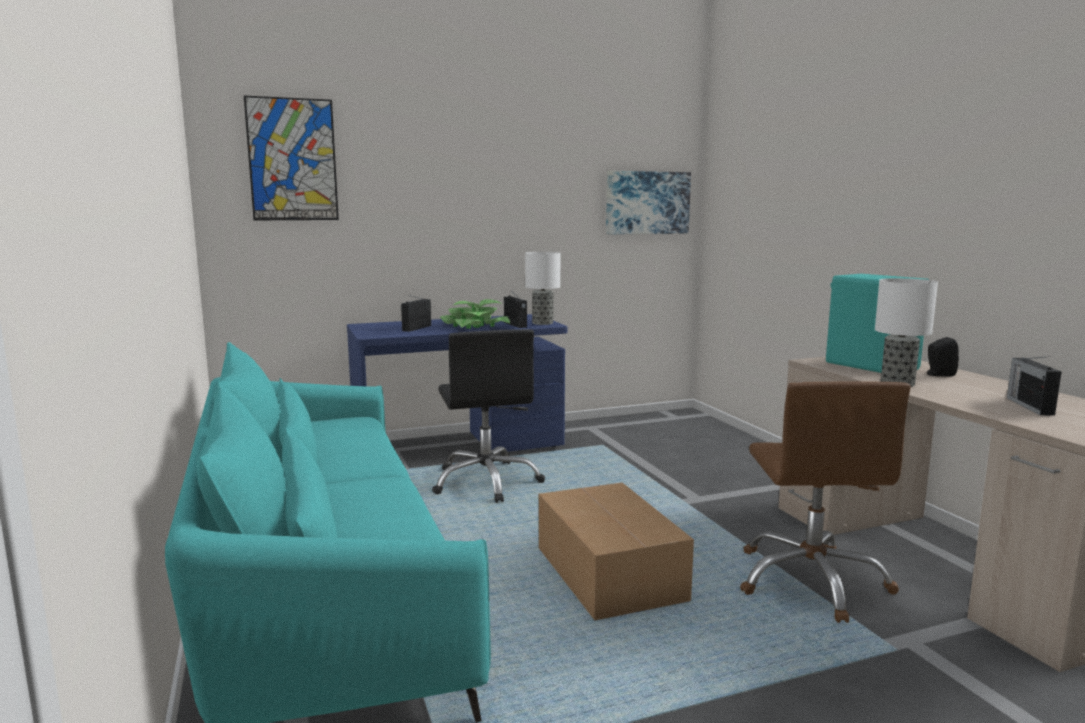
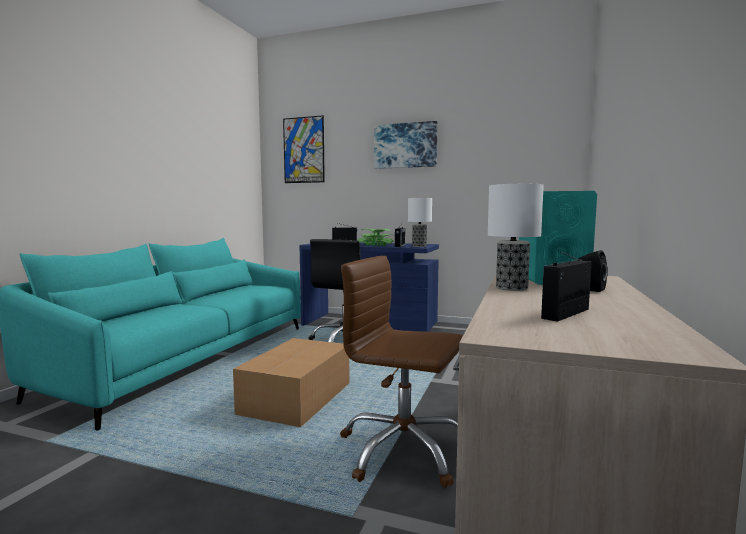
camera: 40 degrees right, 5 degrees down
(647, 203) = (534, 165): picture -> picture (405, 145)
(811, 581) = (403, 450): brown office chair -> brown office chair turned 75 degrees clockwise

